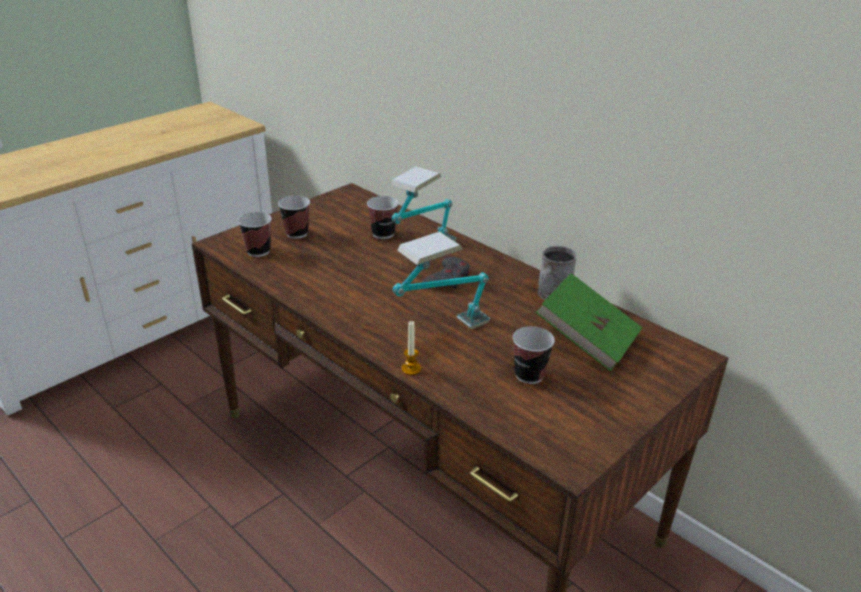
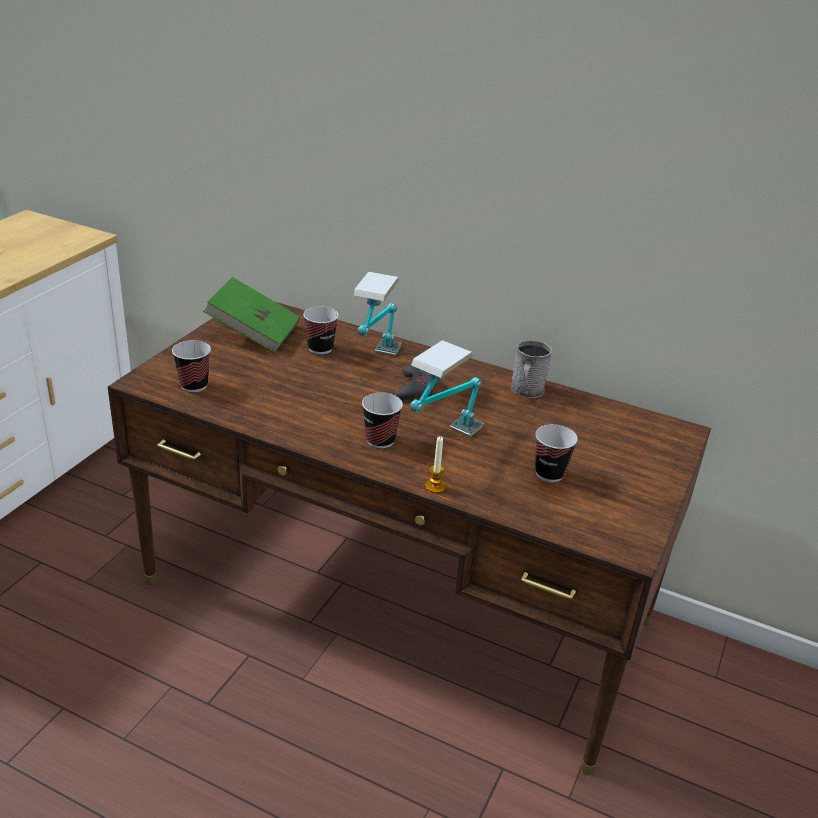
camera: 20 degrees left, 0 degrees up
(296, 233) = (224, 359): cup -> cup (380, 440)
(587, 340) = (582, 431): green book -> green book (254, 333)

